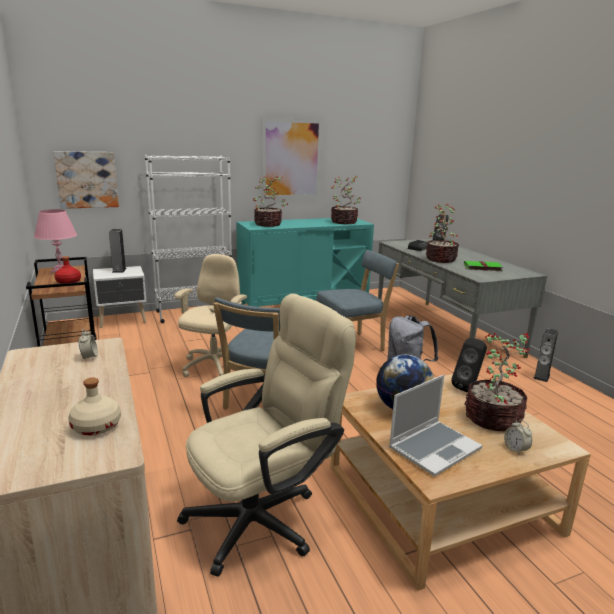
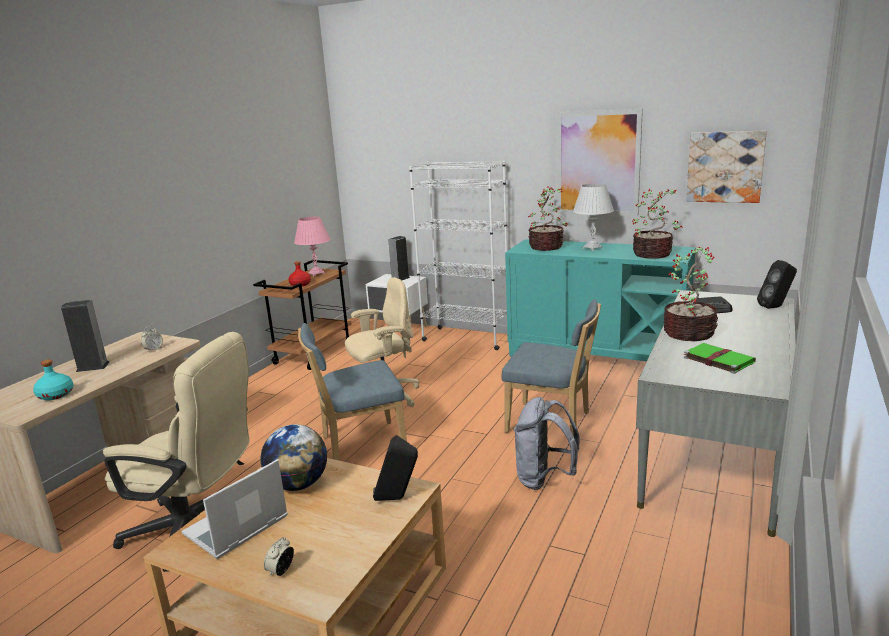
camera: 50 degrees right, 0 degrees up
(87, 179) = (381, 186): picture -> picture (725, 167)
(97, 426) = (56, 395): beige bottle -> turquoise bottle
(300, 222) = (592, 248): none -> white table lamp
(434, 448) = (236, 527): laptop -> laptop turned 120 degrees clockwise
(492, 419) = (335, 537): potted plant -> none
(541, 376) = (731, 570): speaker -> speaker (93, 367)

